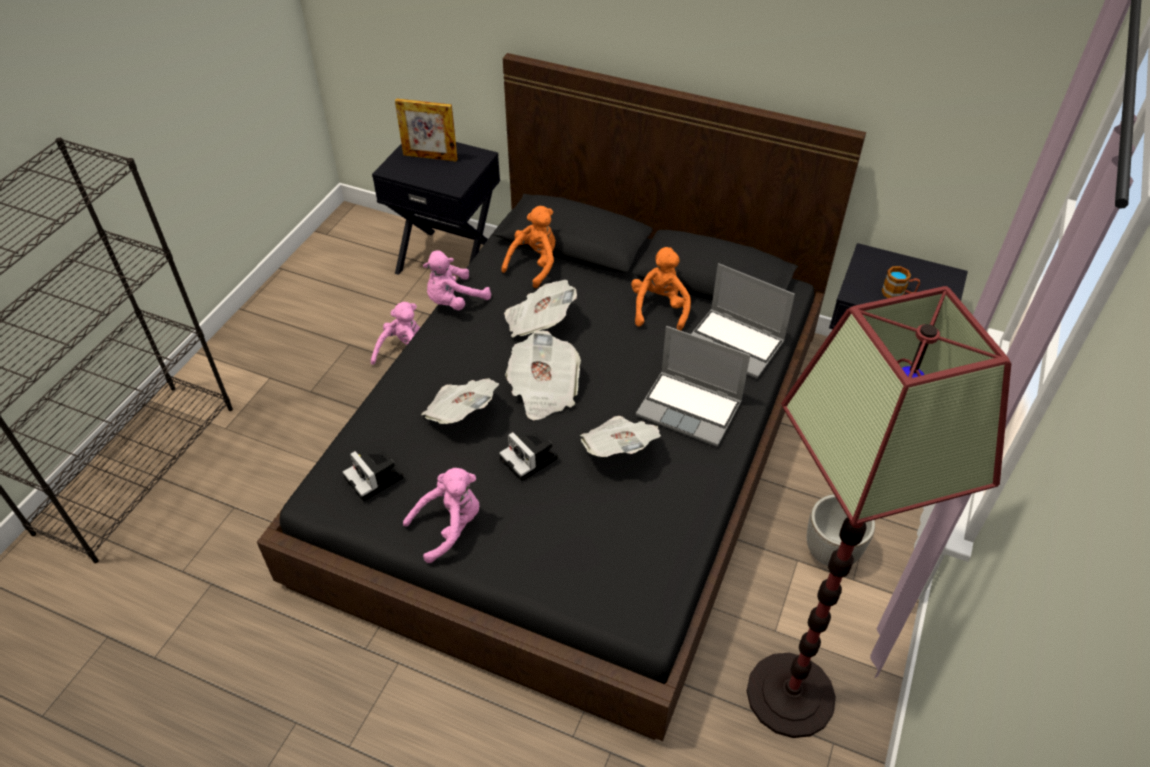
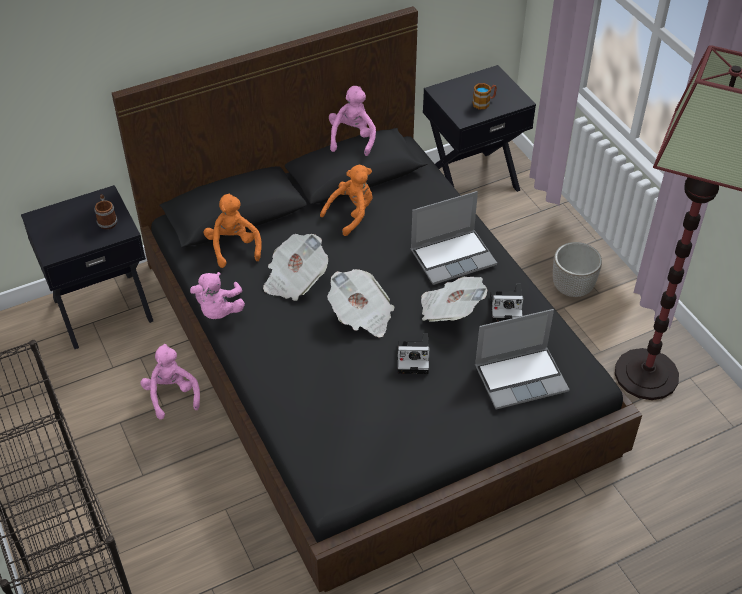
camera: 50 degrees left, 0 degrees up
(375, 478) = (349, 448): camera -> camera (507, 307)
(430, 157) = (68, 223): picture frame -> none
(449, 527) = (429, 433): pink plush toy -> pink plush toy (352, 138)
(454, 172) = (107, 220): none -> mug
(461, 413) = (335, 369): newspaper -> none
(659, 308) = (351, 214): orange plush toy -> orange plush toy turned 90 degrees clockwise
(735, 344) = (423, 201): laptop -> laptop (521, 377)

